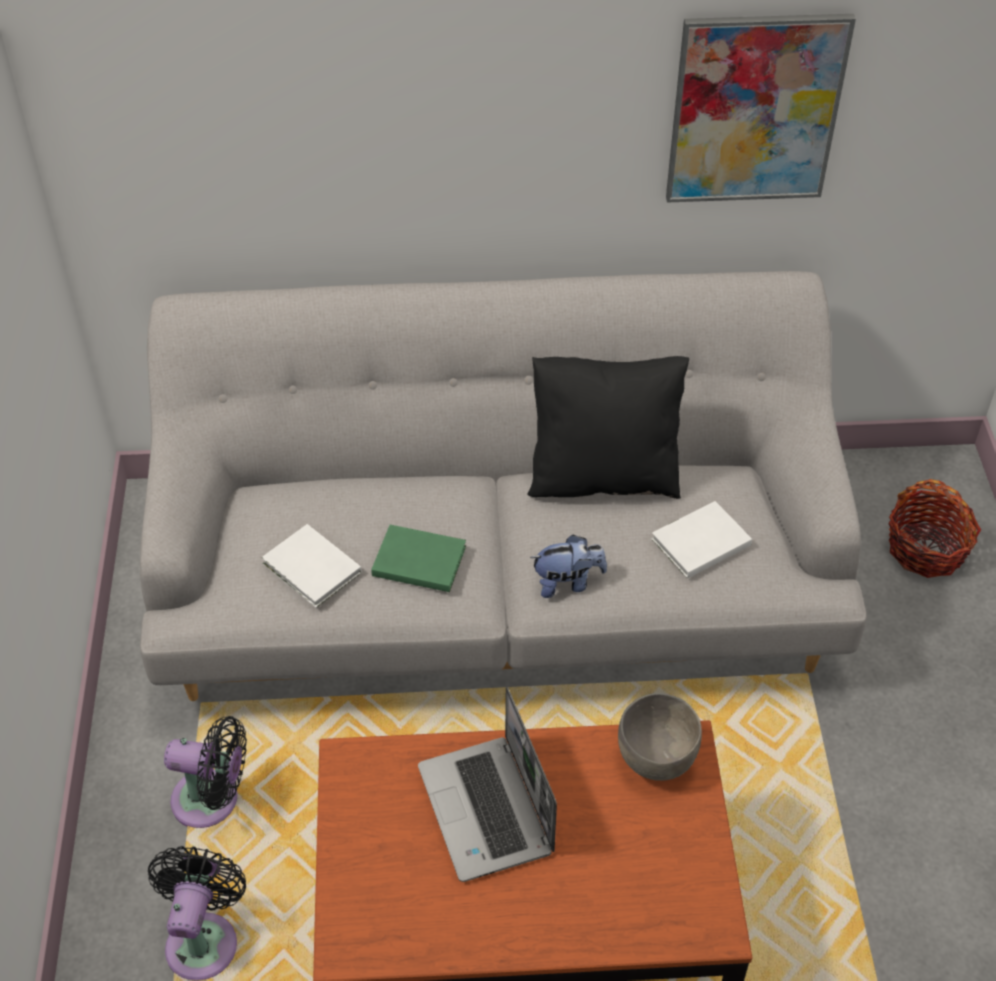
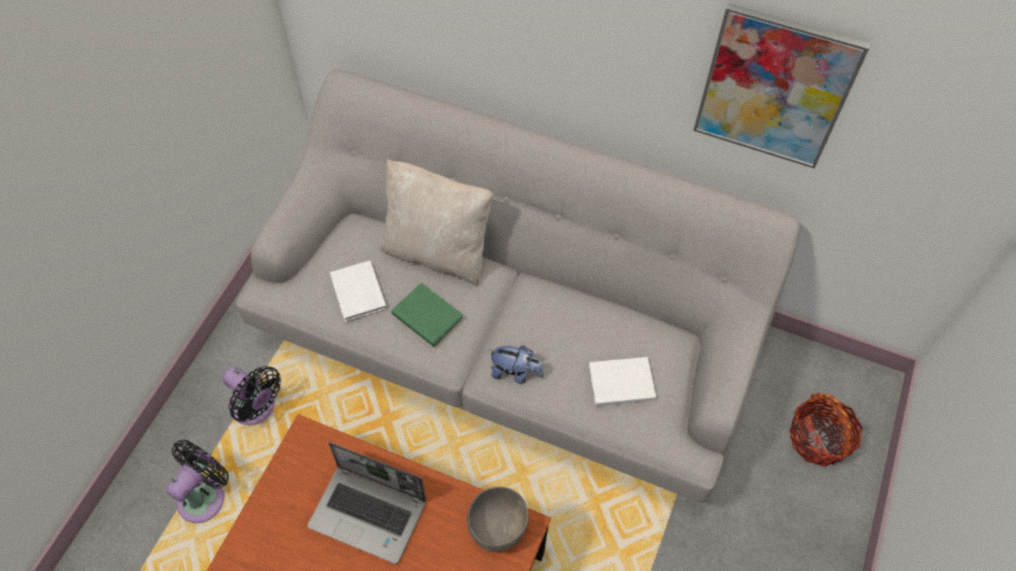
camera: 25 degrees right, 10 degrees up
(385, 486) = (437, 251): none -> beige pillow
(488, 811) = (370, 513): laptop -> laptop turned 75 degrees counterclockwise
(603, 476) = (584, 304): black pillow -> none

